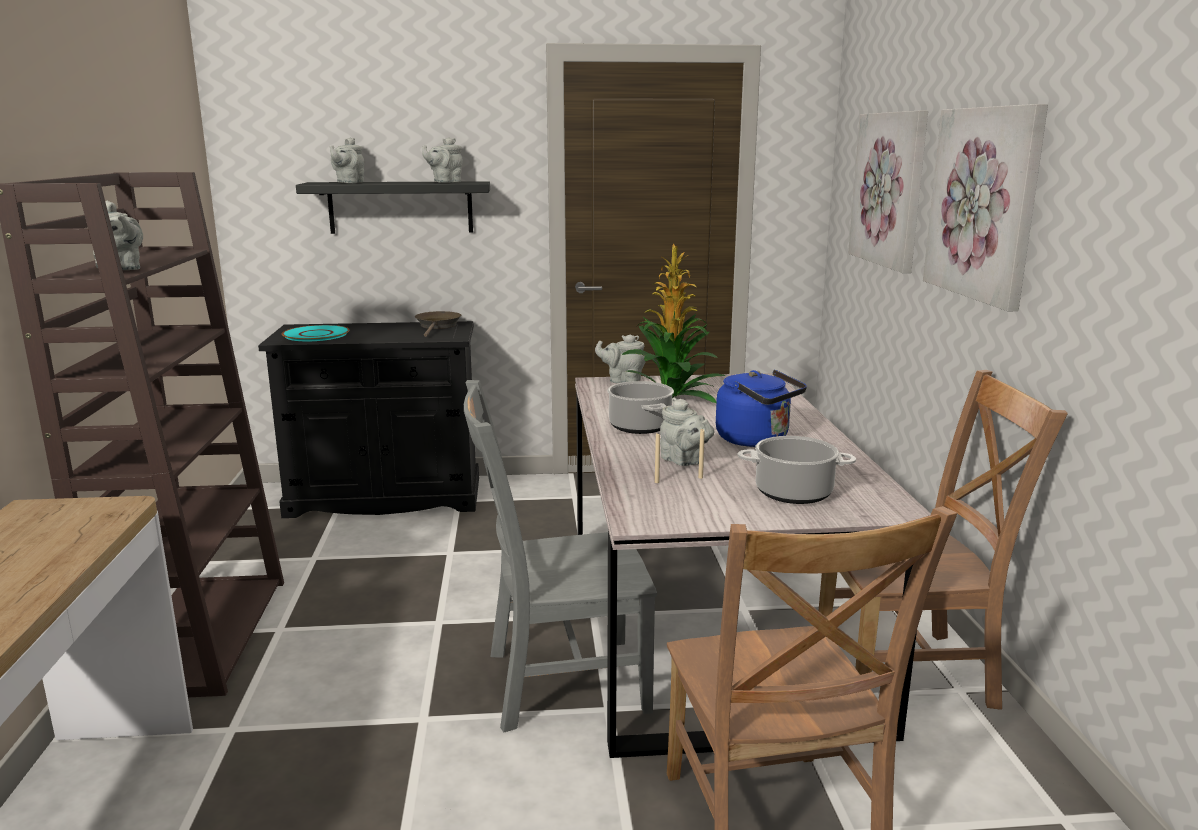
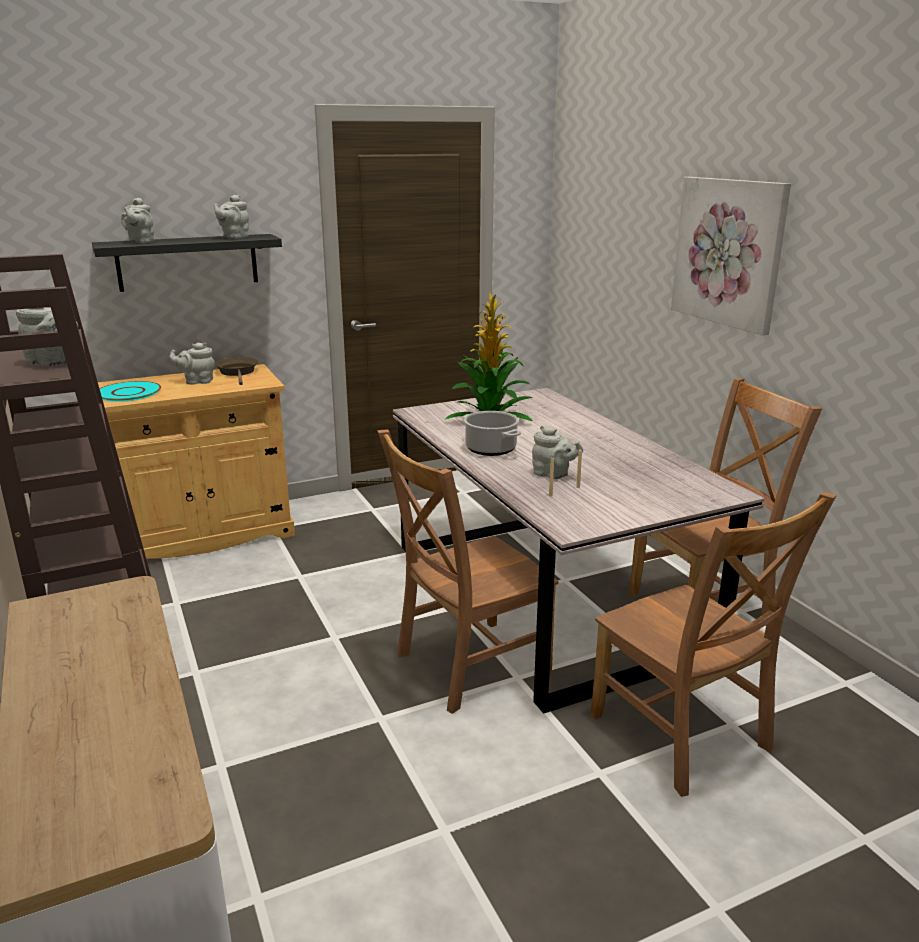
camera: 20 degrees left, 5 degrees up
(385, 497) = (201, 536): black cabinet -> beige cabinet
(559, 682) = (467, 665): grey chair -> brown chair
(622, 380) = (435, 408): grey teapot -> grey teapot (197, 381)
(756, 440) = (587, 449): blue kettle -> none
(794, 492) = (653, 489): cooking pot -> none
(890, 189) = (623, 233): picture -> none

